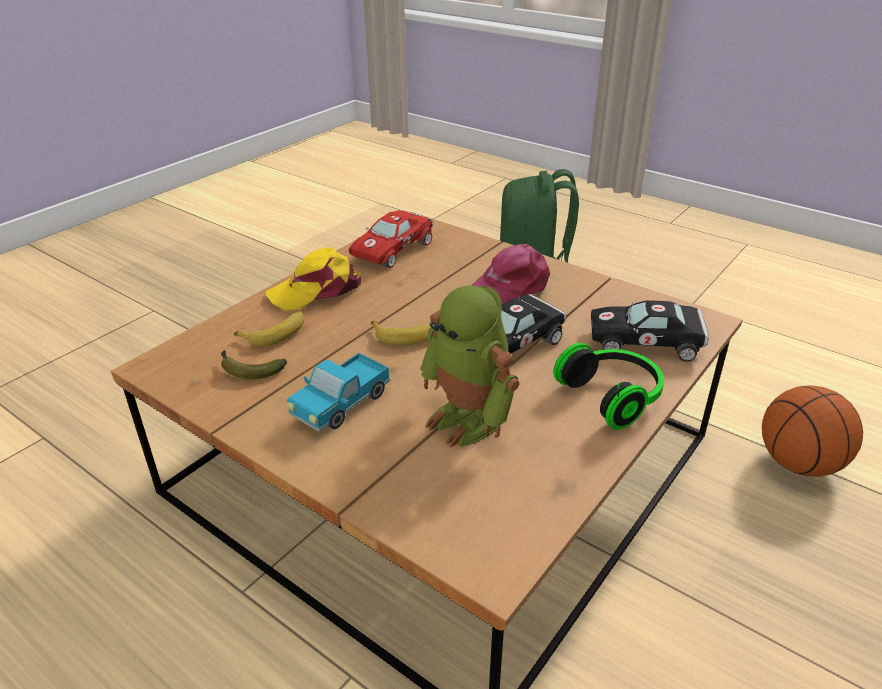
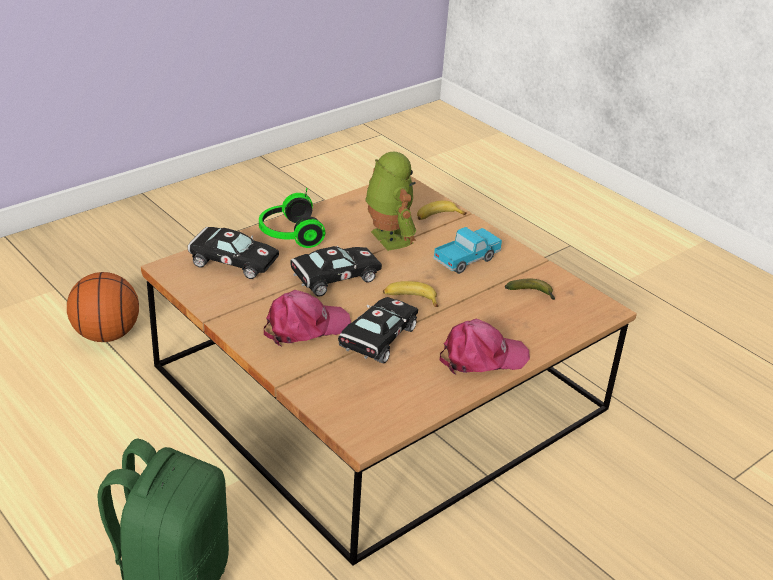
camera: 170 degrees left, 0 degrees up
(276, 333) = (515, 320): banana -> banana (437, 217)
(317, 290) = (481, 357): yellow cap -> pink cap
(394, 249) = (397, 397): red toy car -> none
(429, 288) = (377, 340): none -> black toy car

